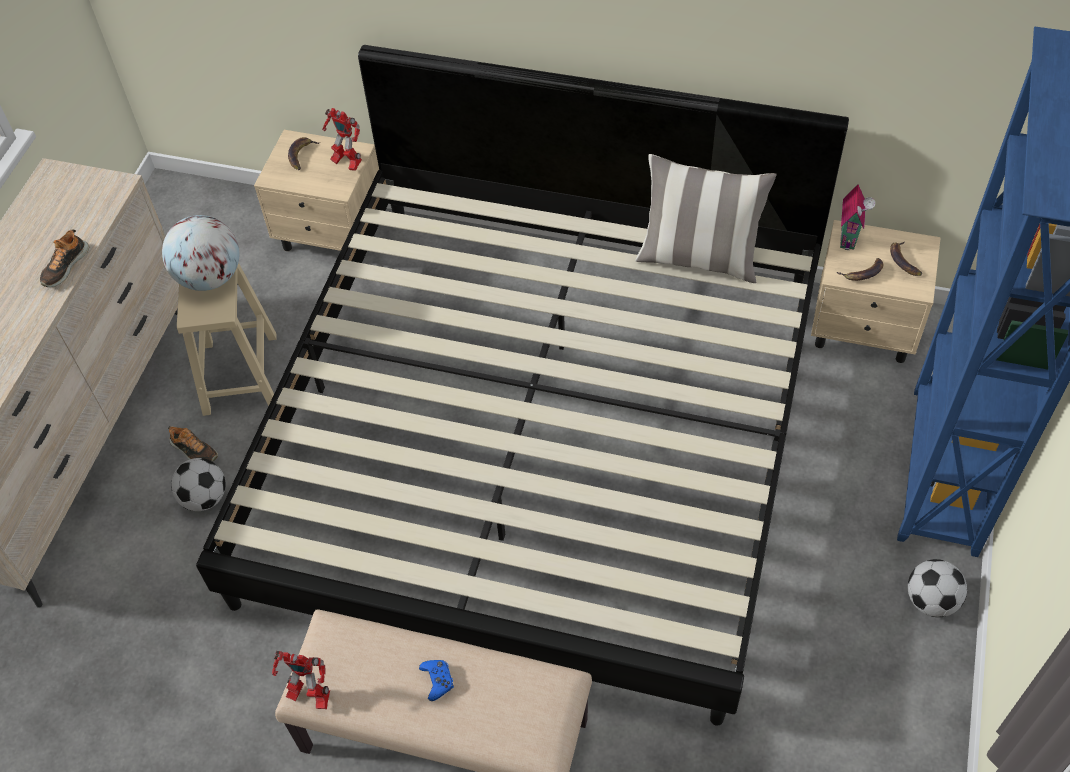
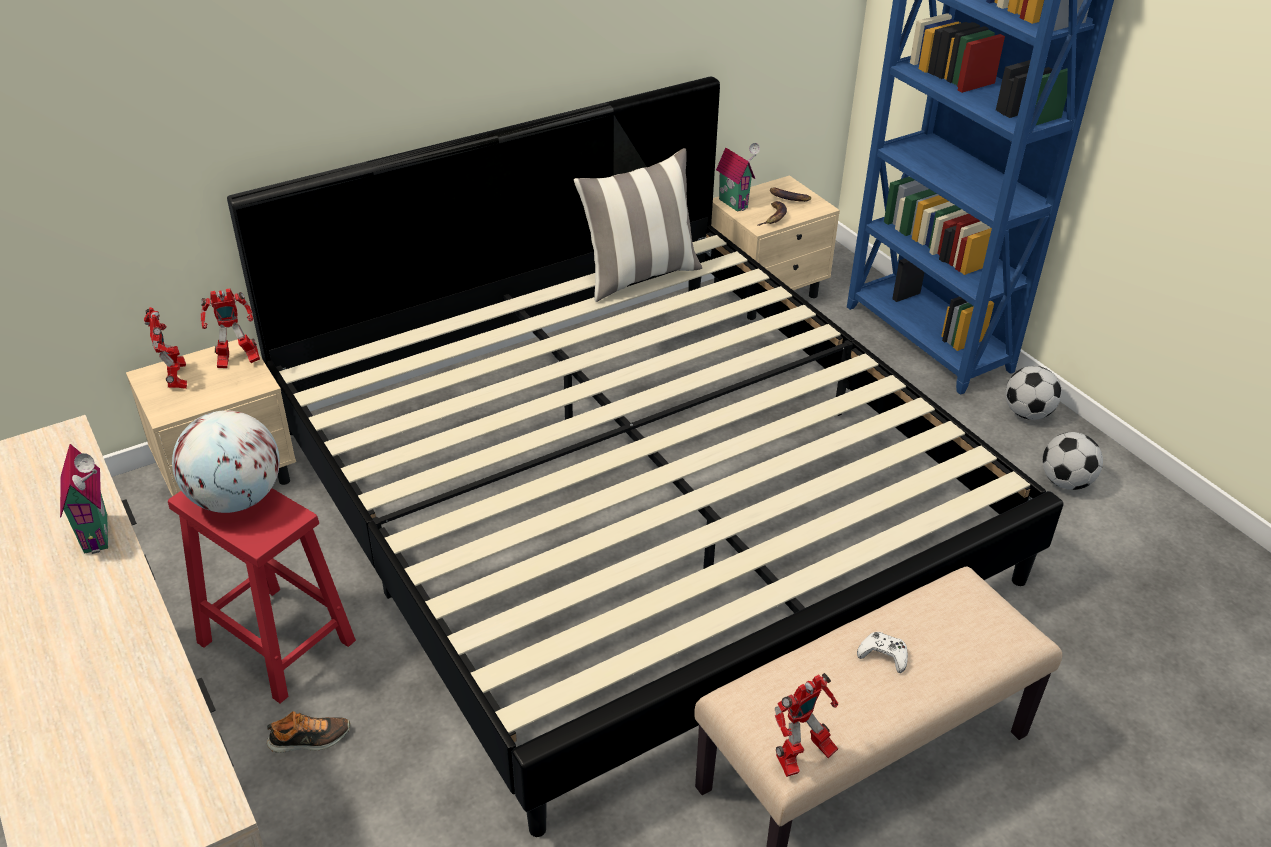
camera: 50 degrees left, 15 degrees down
(65, 266) = (99, 533): shoe -> toy house
(205, 498) = (379, 769): football -> football (1066, 482)
(240, 372) = (274, 641): beige stool -> red stool
(301, 155) = (176, 380): banana -> toy robot
(437, 680) = (883, 655): blue game controller -> white game controller

